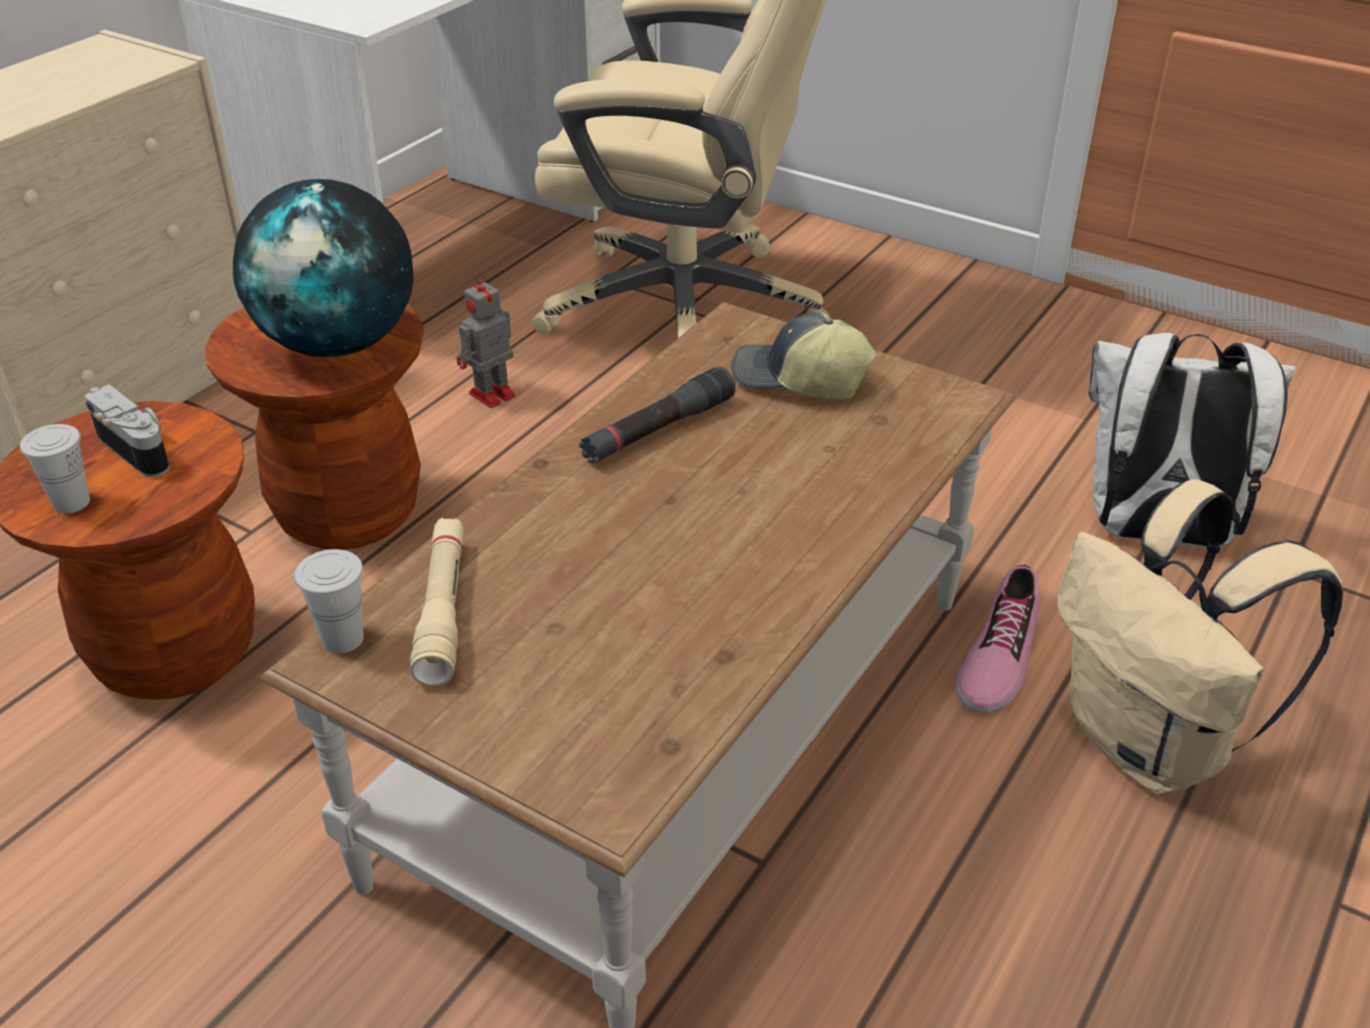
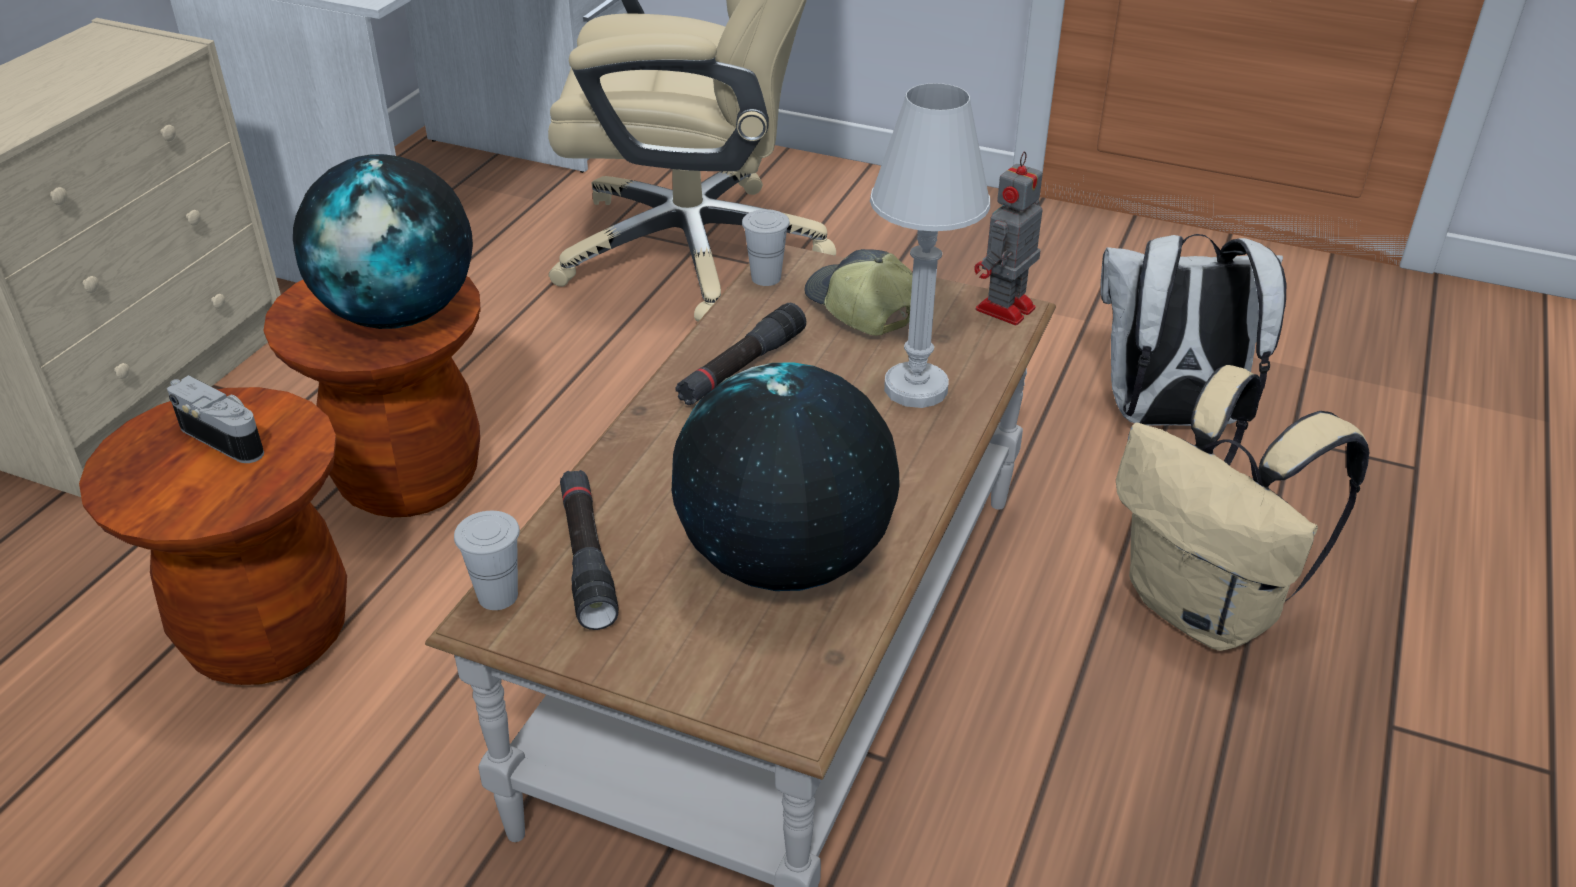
camera: 10 degrees left, 0 degrees up
(71, 502) = (173, 496): white cup -> white cup (766, 278)
(443, 610) = (587, 558): beige flashlight -> black flashlight
(490, 395) = (523, 351): toy robot -> toy robot (1003, 310)
(645, 637) = (784, 561): none -> globe
(799, 380) = (859, 309): cap -> cap turned 45 degrees clockwise
(836, 470) = (916, 388): none -> white table lamp
(997, 656) = (1055, 545): shoe -> none

